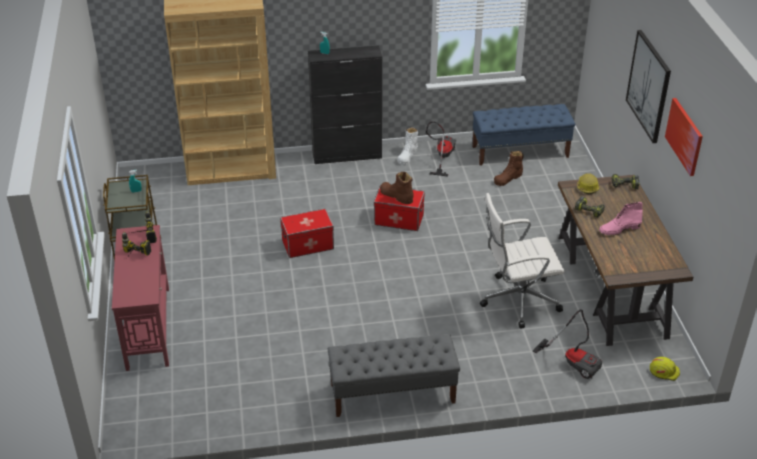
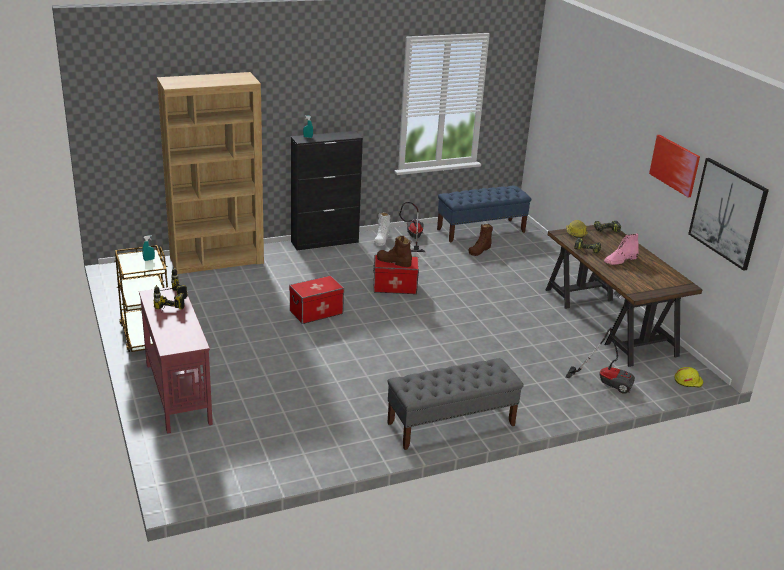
camera: 15 degrees left, 10 degrees down
(517, 300) = (532, 339): white office chair -> none
(649, 86) = (621, 136): picture -> picture (727, 213)

